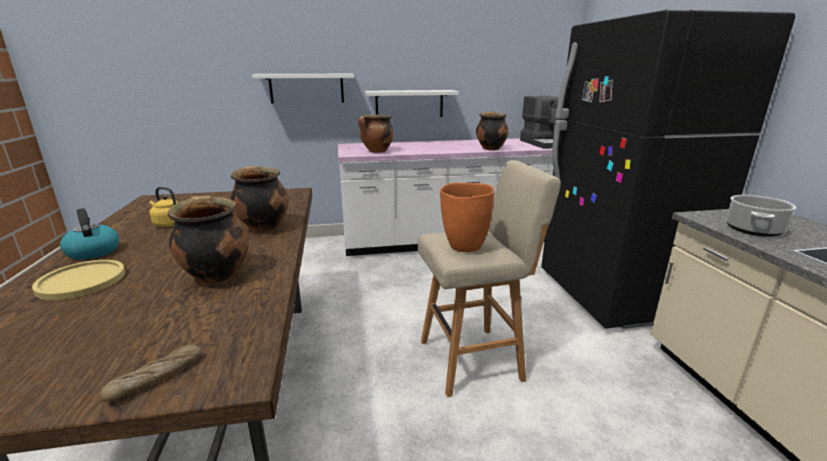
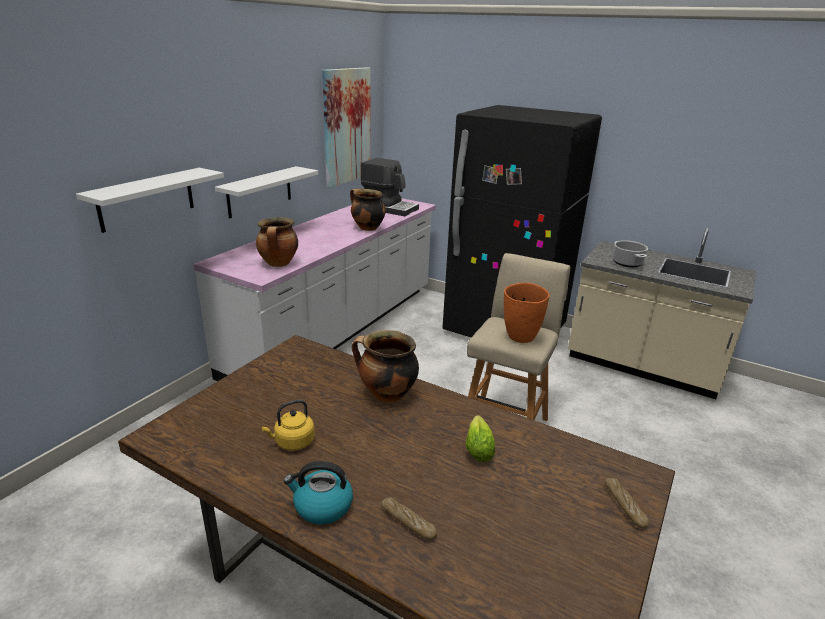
camera: 50 degrees left, 5 degrees up
(82, 281) = (408, 522): yellow plate -> bread
(216, 275) = (478, 447): cooking pot -> lettuce
(522, 64) = (346, 127): none -> picture

